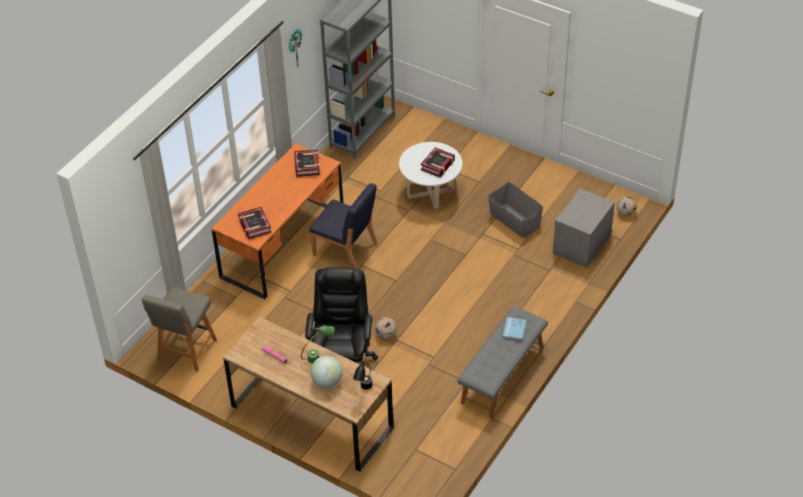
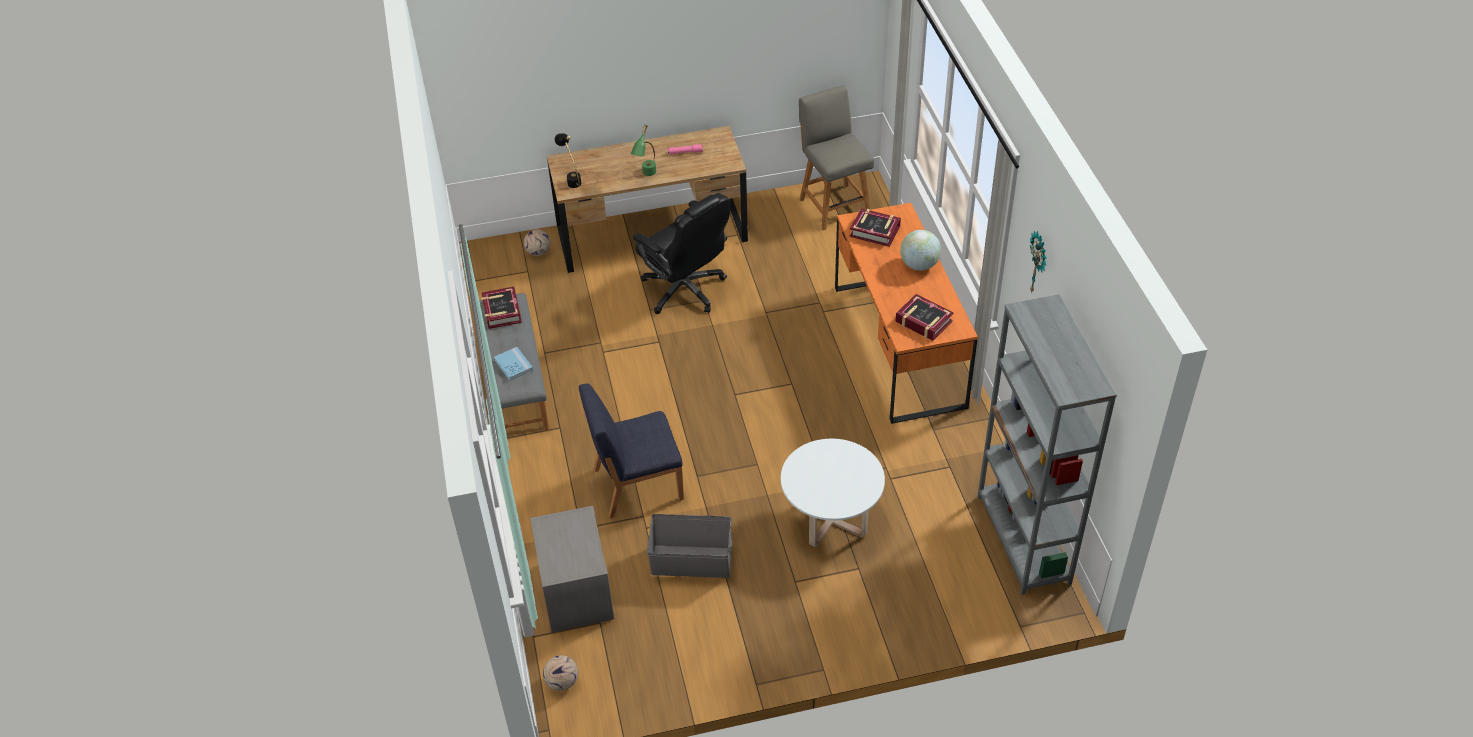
camera: 135 degrees right, 0 degrees up
(327, 382) = (612, 164): globe -> globe (919, 265)
(345, 250) = (829, 386): blue chair -> blue chair (636, 484)
(385, 335) = (675, 338): football -> football (538, 252)
(438, 165) = (819, 480): book -> book (501, 311)

